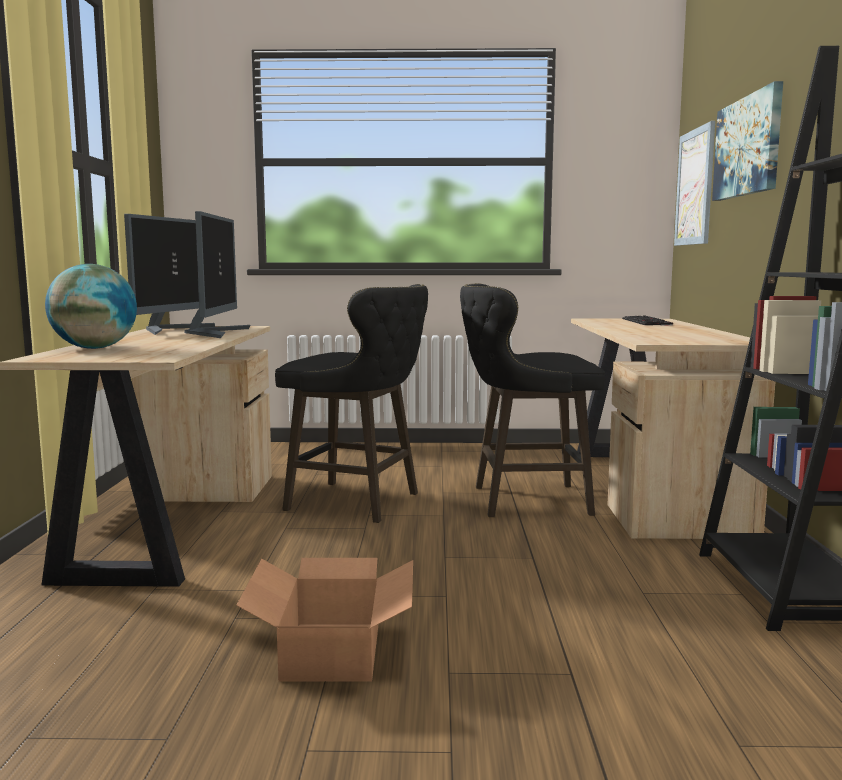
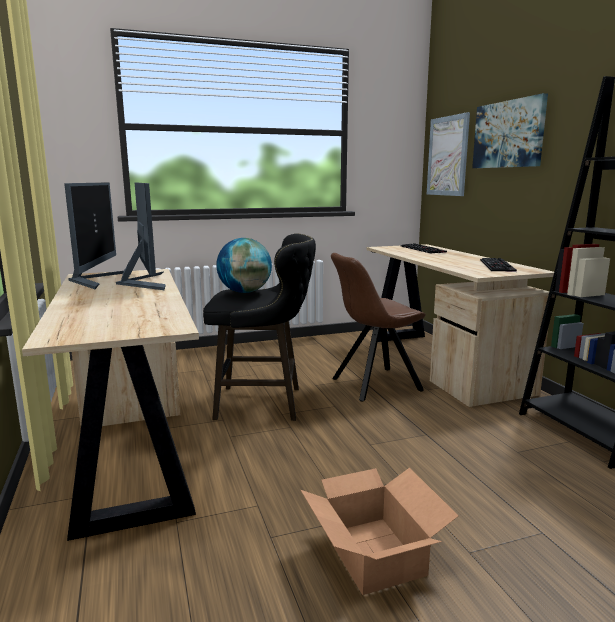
camera: 20 degrees left, 5 degrees up
(95, 348) = (79, 315): globe -> globe (245, 292)
(524, 500) = (375, 384): black stool -> brown chair
(708, 337) = (498, 265): none -> keyboard

